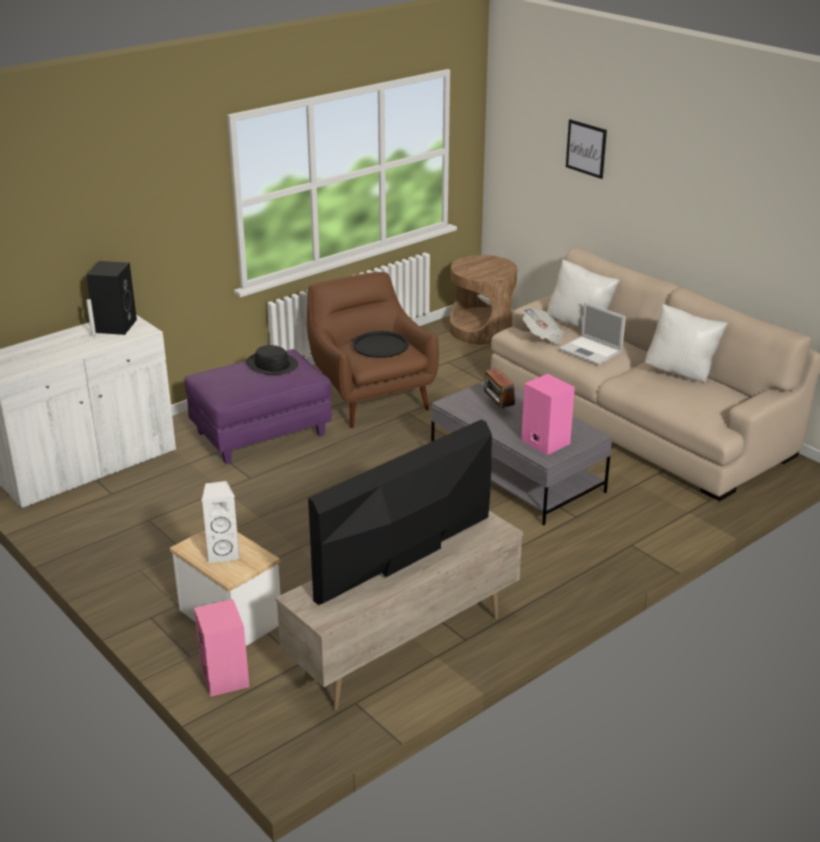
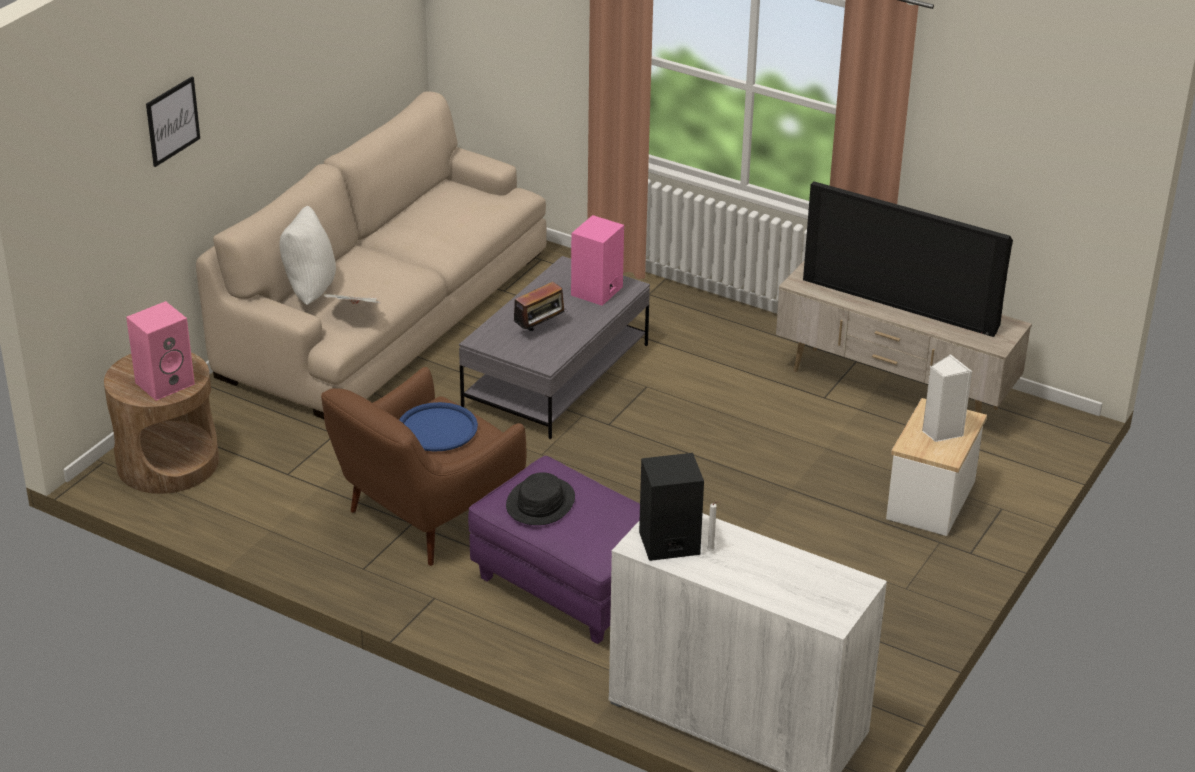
camera: 110 degrees left, 5 degrees up
(226, 678) = (1010, 478): pink speaker -> pink speaker (165, 382)
(380, 345) = (437, 428): black tray -> blue tray
(591, 351) = (381, 275): laptop -> none
(681, 373) = (412, 217): white pillow -> none

